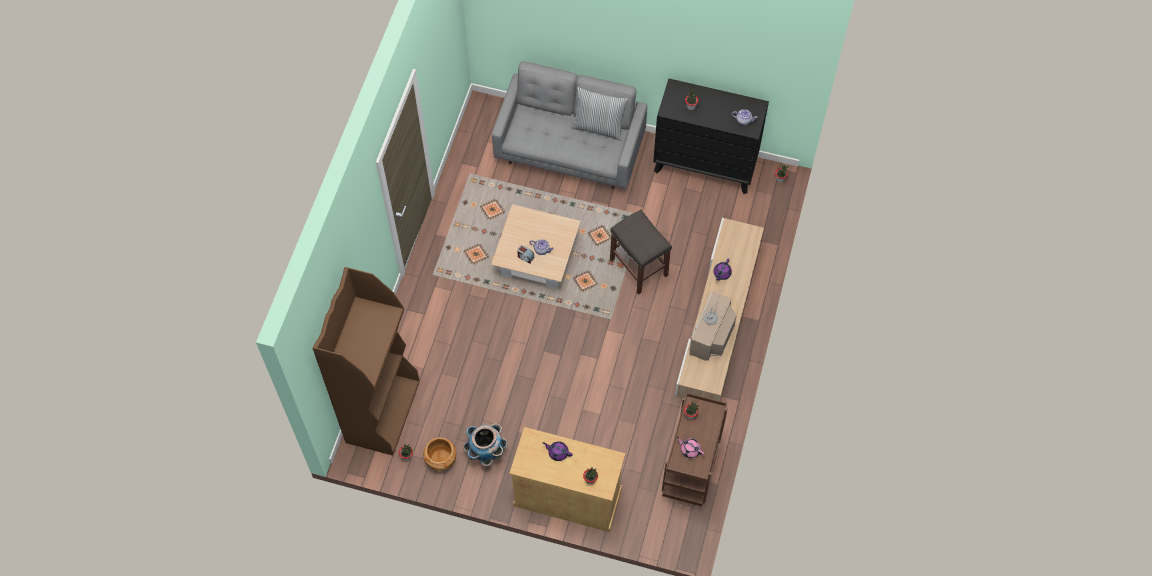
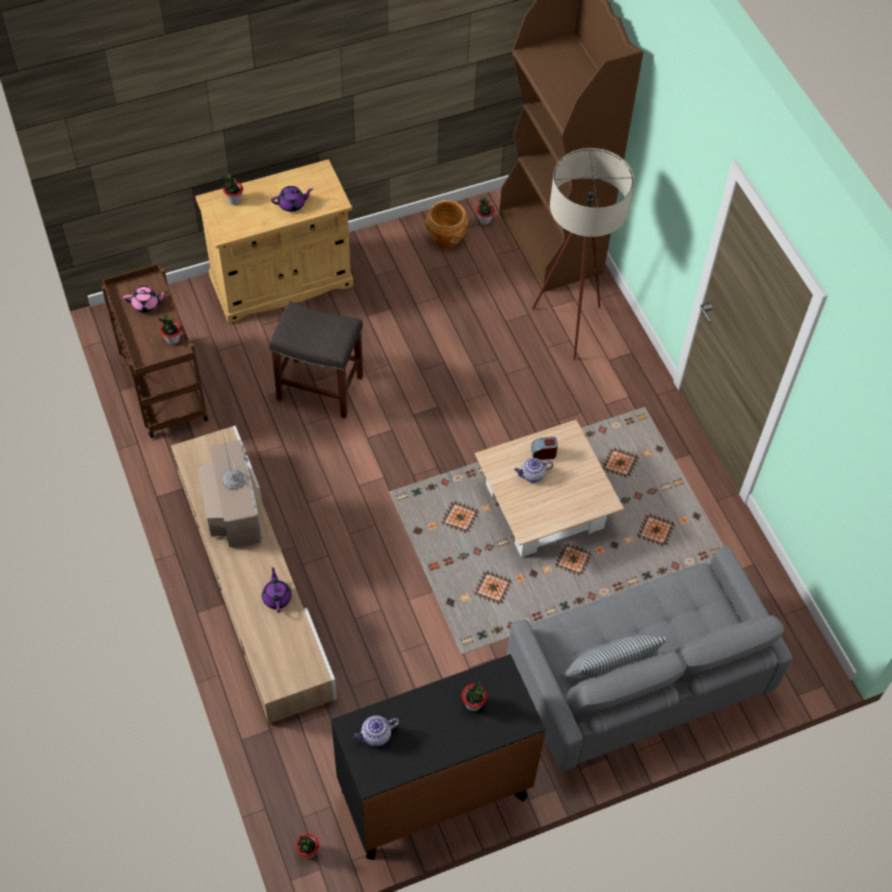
camera: 140 degrees right, 5 degrees down
(429, 345) = (569, 332): none -> beige floor lamp
(486, 453) = (405, 270): planter -> none
(639, 268) = (406, 579): grey stool -> grey stool (319, 388)

